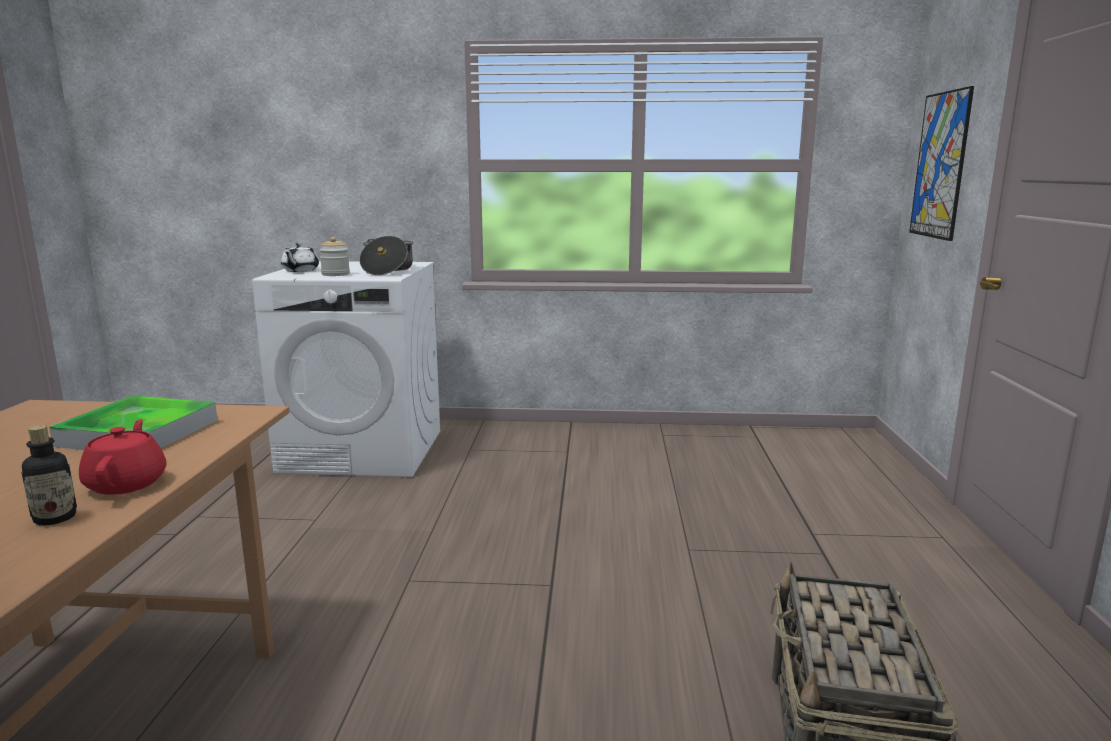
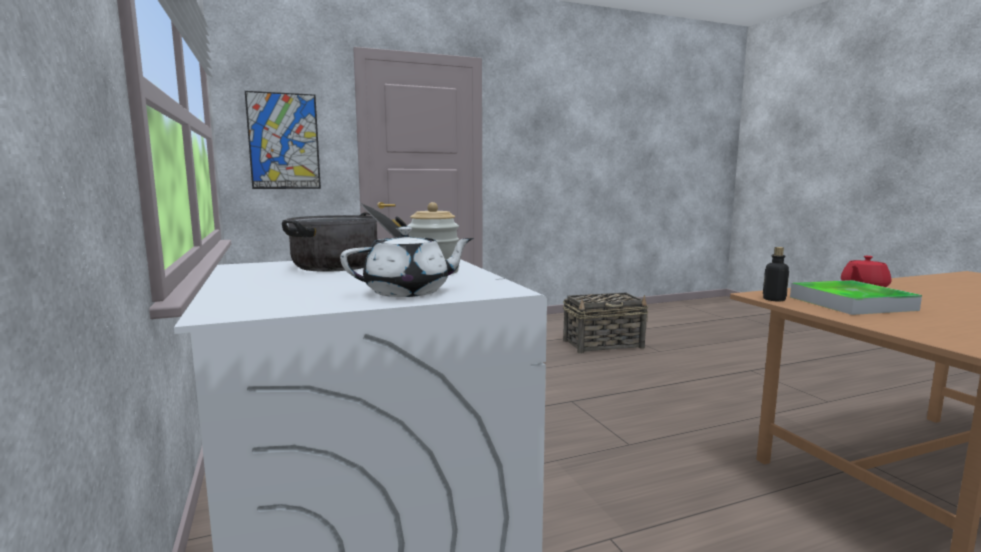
camera: 115 degrees left, 5 degrees down
(55, 518) = (901, 286): bottle -> bottle (774, 299)

